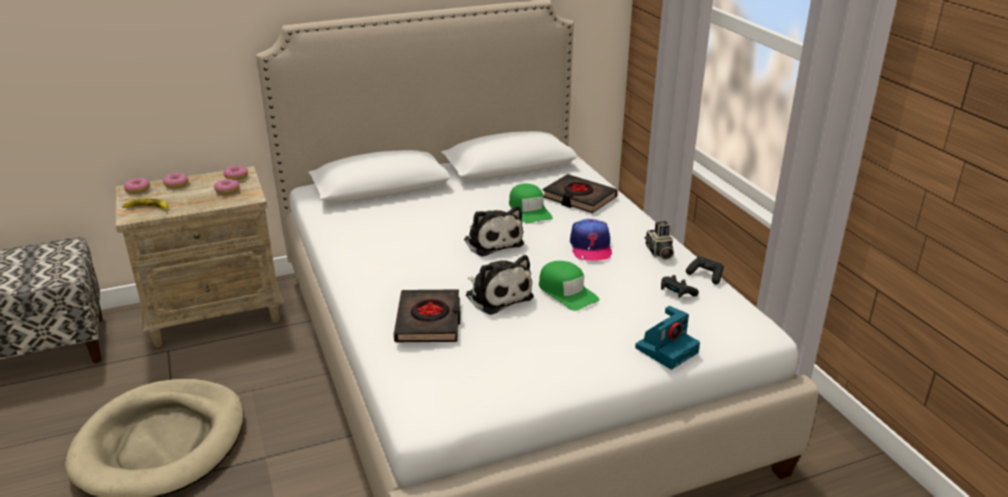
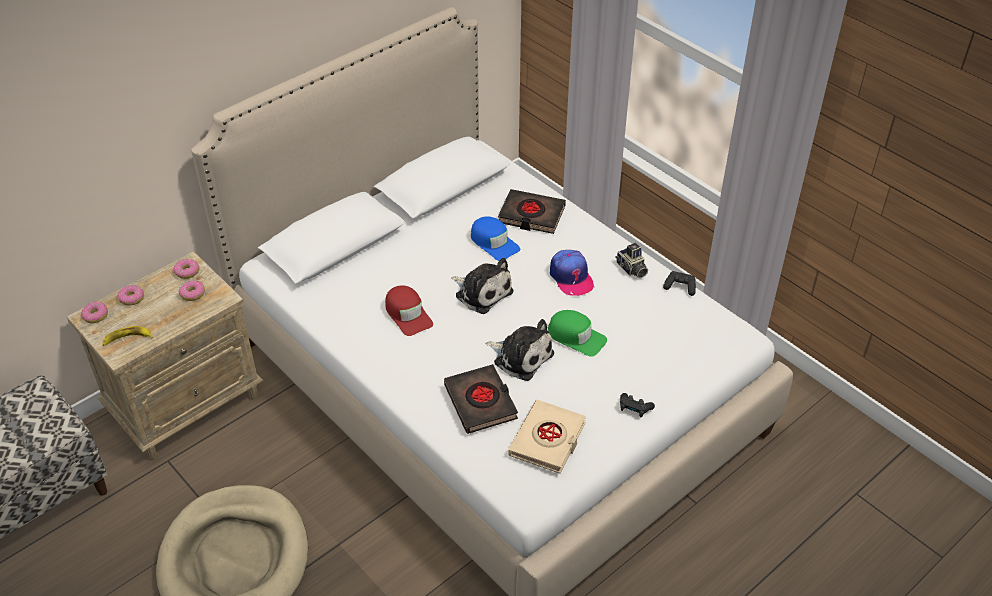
camera: 20 degrees left, 15 degrees up
(409, 243) = (408, 314): none -> red cap
(478, 368) = (548, 440): none -> beige book
(529, 210) = (494, 242): green cap -> blue cap
(667, 349) = (682, 378): camera -> none
(676, 293) = (665, 313): black game controller -> black game controller (634, 409)

